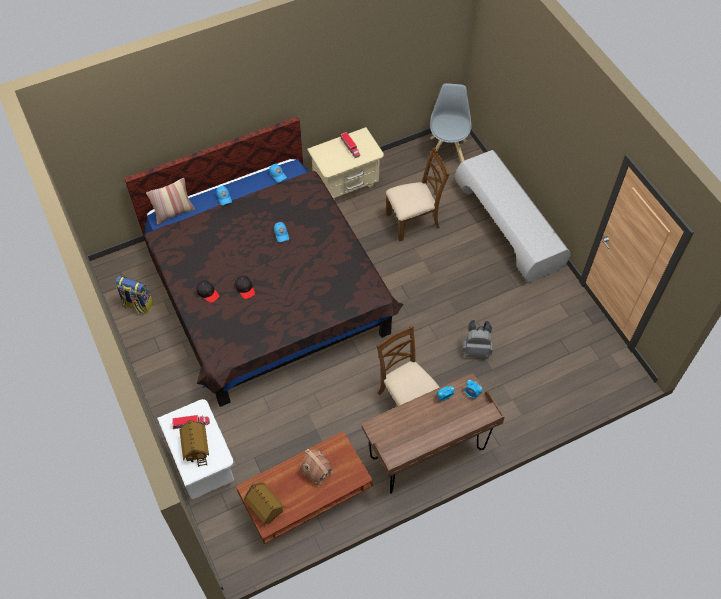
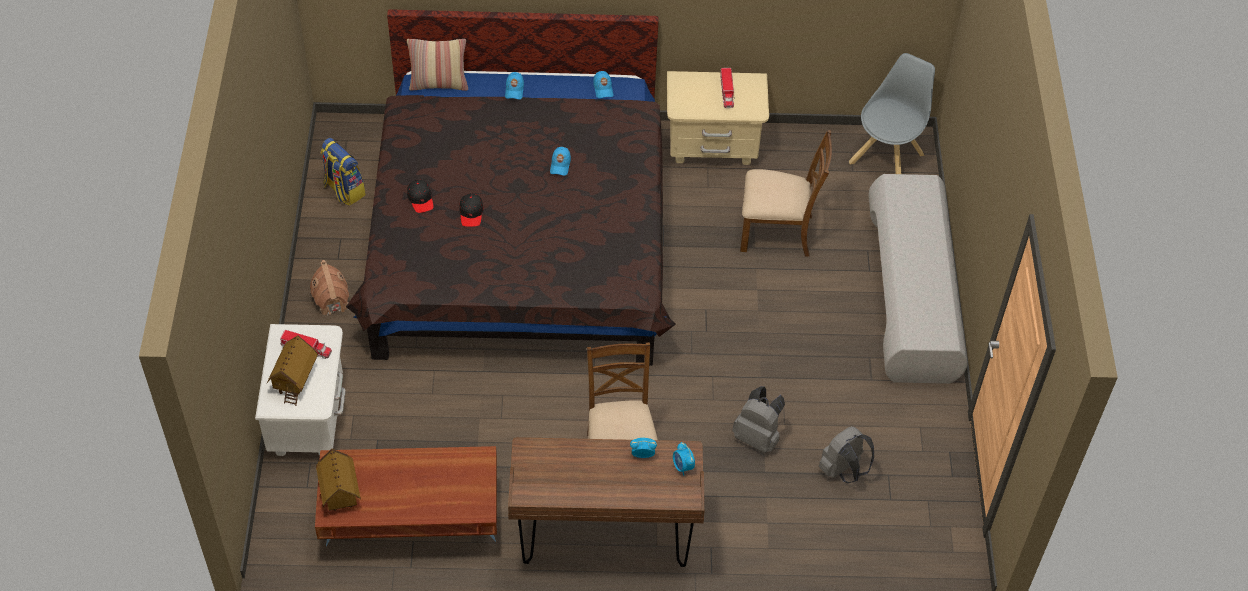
camera: 25 degrees right, 5 degrees down
(317, 472) = (431, 480): toy house -> toy house (332, 302)
(534, 348) = (843, 470): none -> grey backpack

